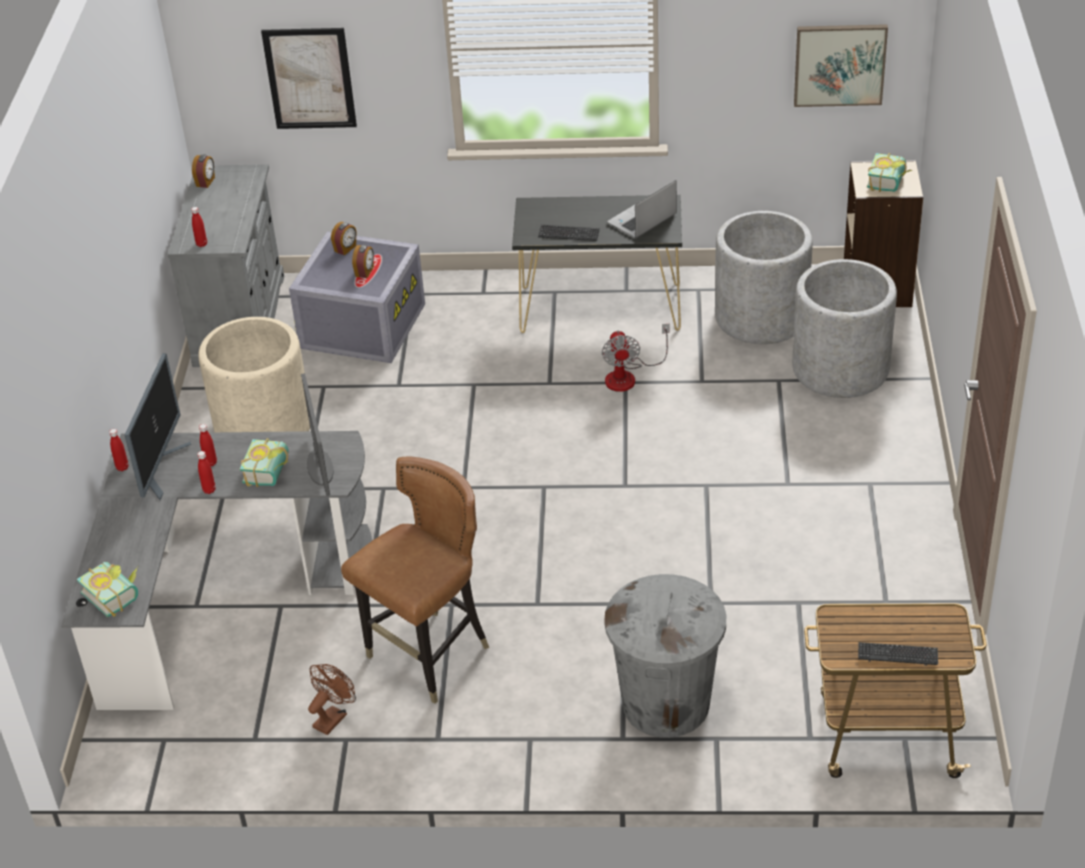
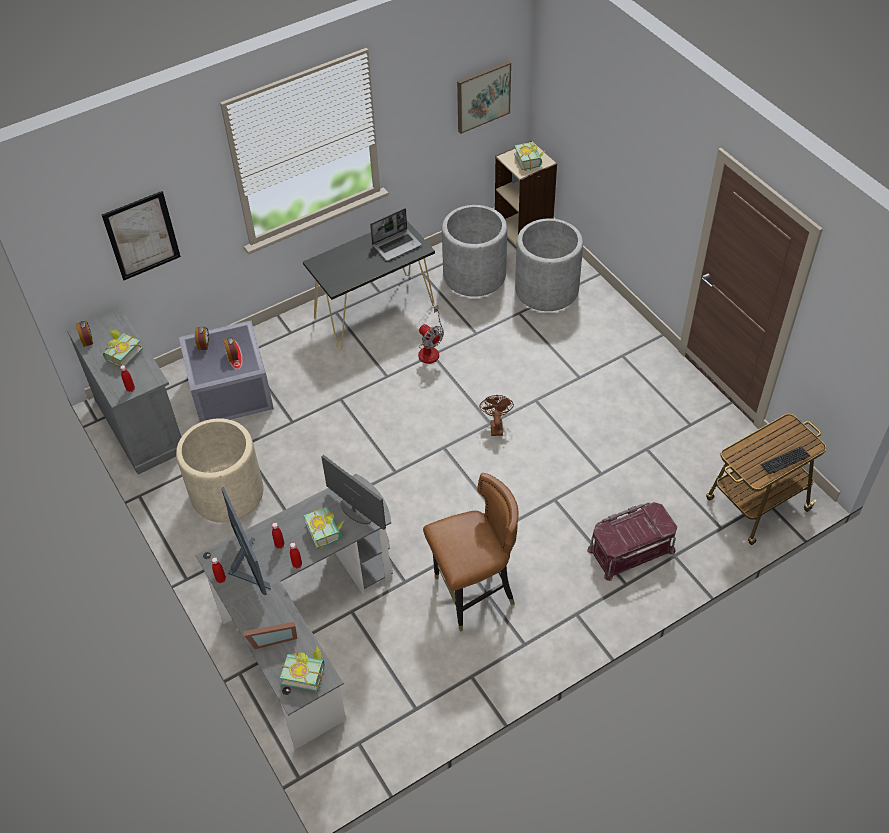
camera: 35 degrees left, 10 degrees up
(116, 547) = (272, 638): none -> picture frame
(225, 208) = (121, 354): none -> book
(333, 717) = (451, 666): brown fan -> brown fan (496, 425)
(429, 657) = (473, 594): brown chair -> brown chair turned 60 degrees clockwise
(569, 234) = (360, 273): keyboard -> none
(642, 220) = (397, 245): laptop -> laptop turned 135 degrees counterclockwise
(666, 703) = (630, 549): grey trash can -> red storage box

